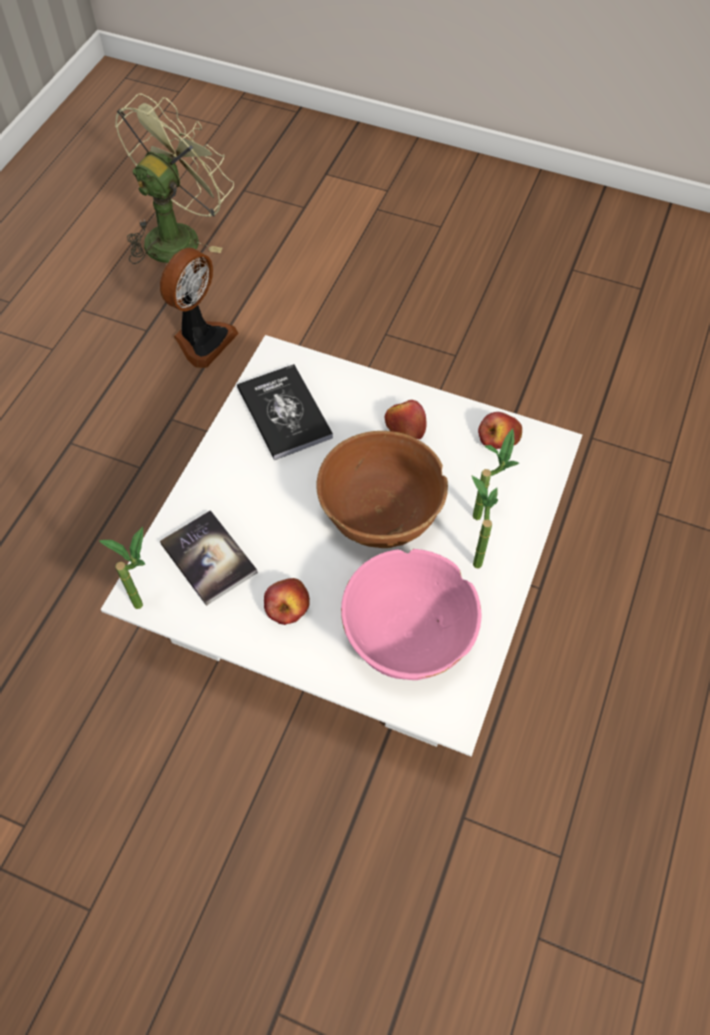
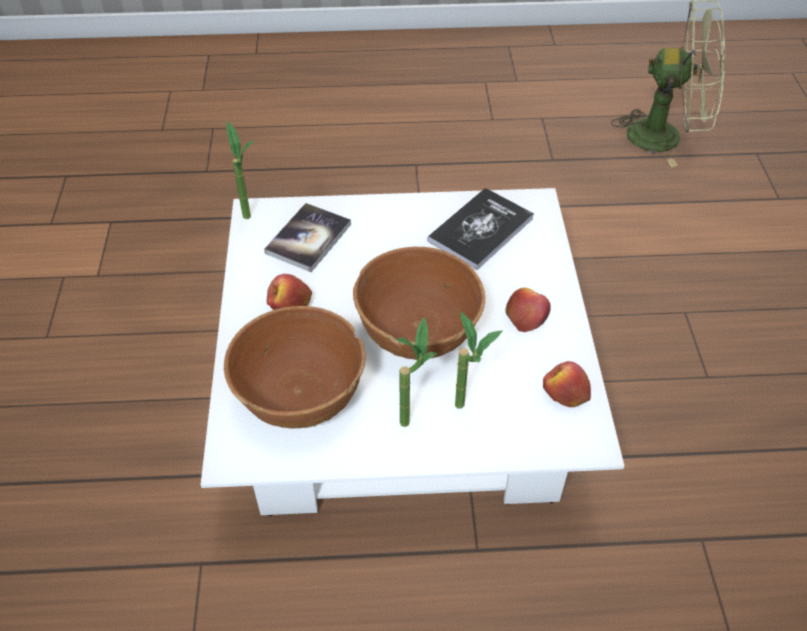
camera: 65 degrees right, 10 degrees down
(202, 340) = (570, 194): fan -> none
(407, 635) = (300, 394): pink bowl -> brown bowl

